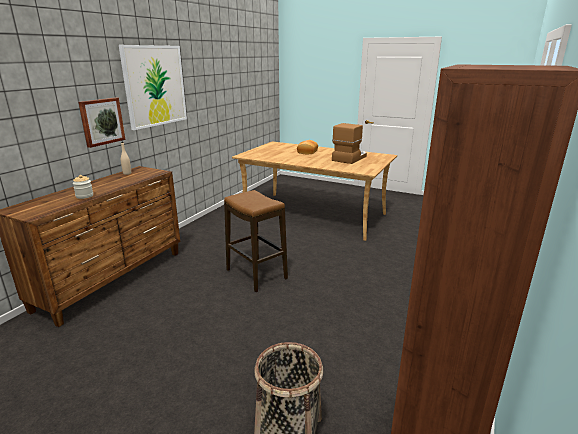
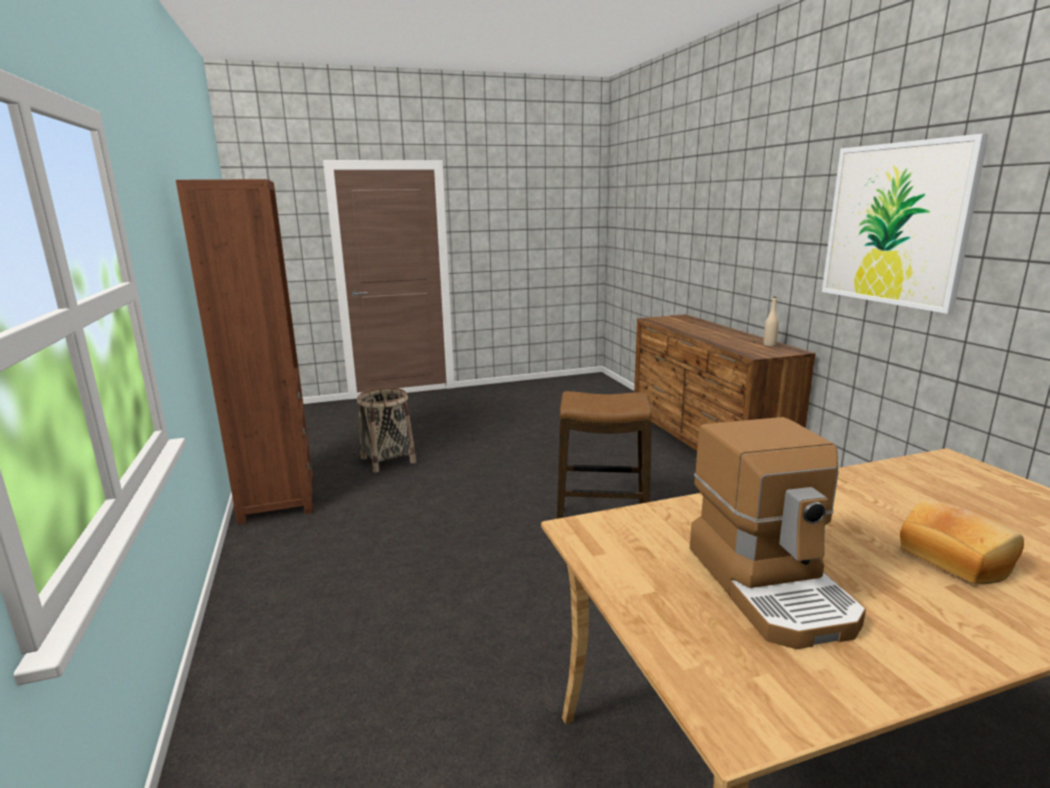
camera: 135 degrees right, 5 degrees down
(84, 196) = (687, 329): jar -> none
(101, 121) = (790, 264): picture -> none

